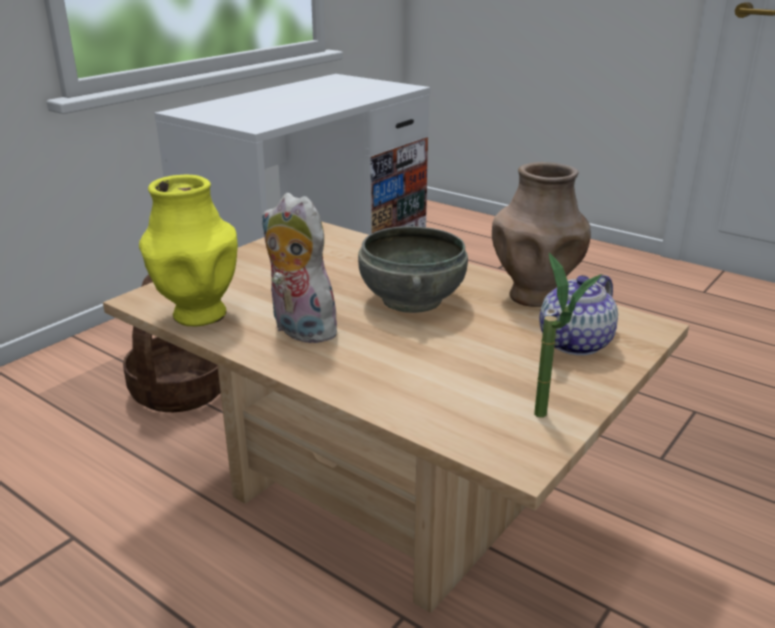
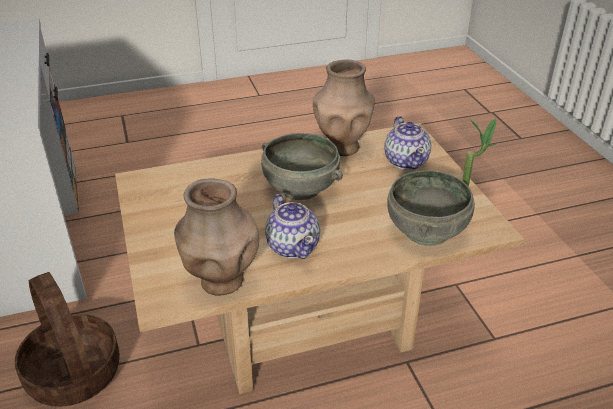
camera: 55 degrees left, 10 degrees up
(198, 315) = (221, 282): yellow vase -> brown vase
(299, 330) = (293, 246): plush toy -> teapot
(439, 405) = (427, 231): none -> grey bowl

